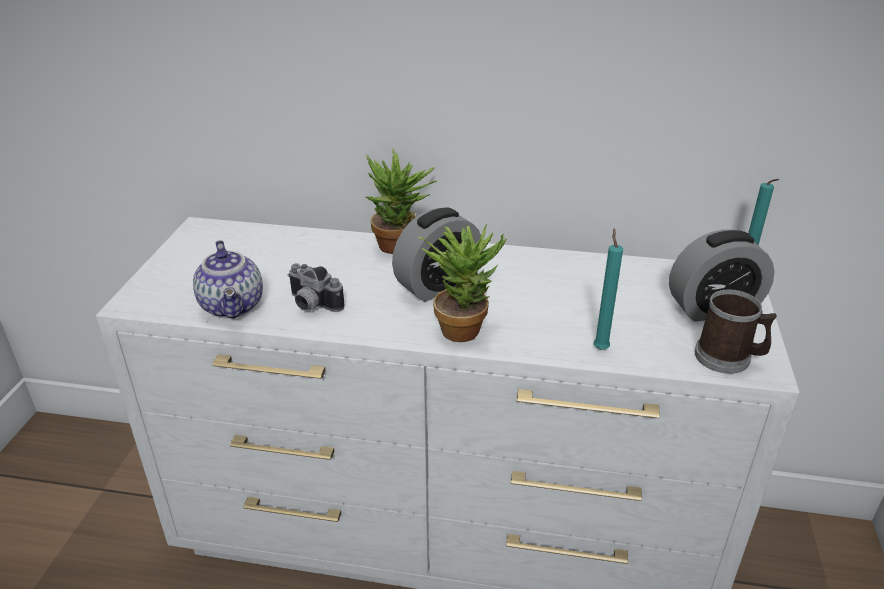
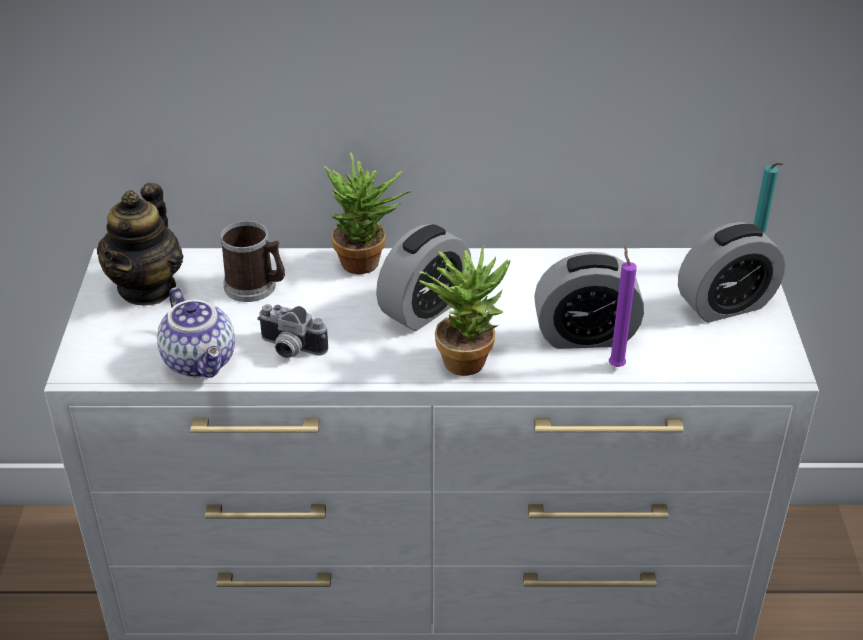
camera: 10 degrees left, 5 degrees up
(215, 247) = (147, 288): none -> teapot
(576, 320) = (585, 336): none -> alarm clock
(600, 348) = (615, 364): turquoise candle -> purple candle
(728, 358) = (747, 361): mug -> mug (255, 287)

